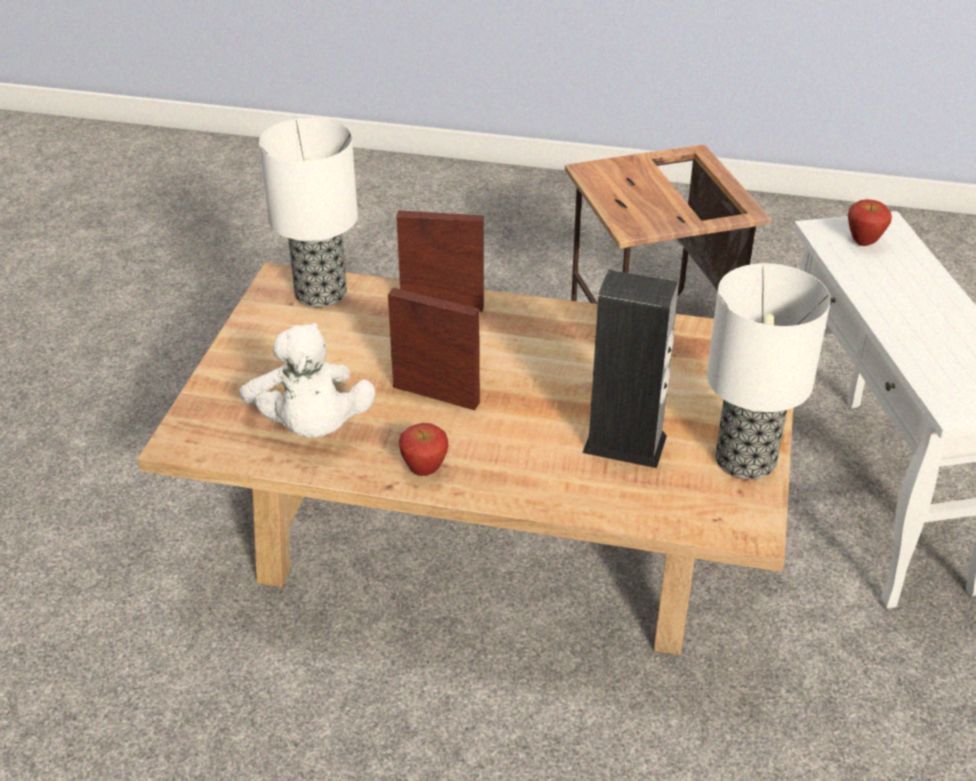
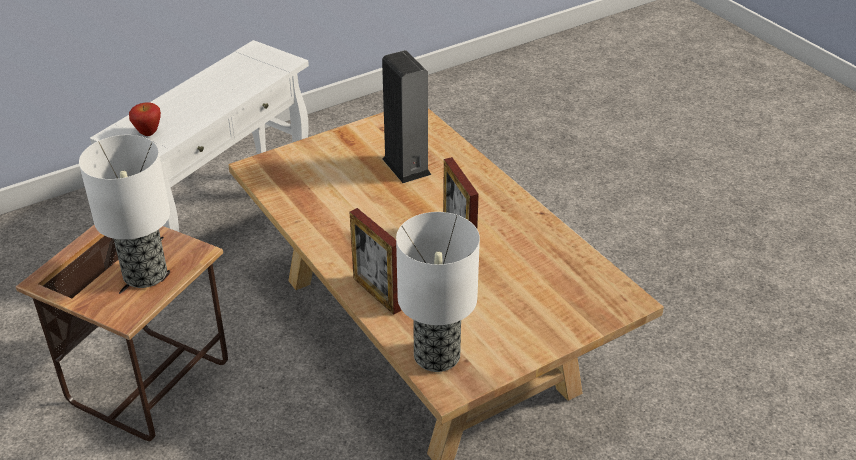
camera: 135 degrees left, 0 degrees up
(311, 428) = (548, 264): white plush toy -> none
(424, 471) = (515, 209): apple -> none
(744, 461) = (369, 132): table lamp -> table lamp (146, 274)

